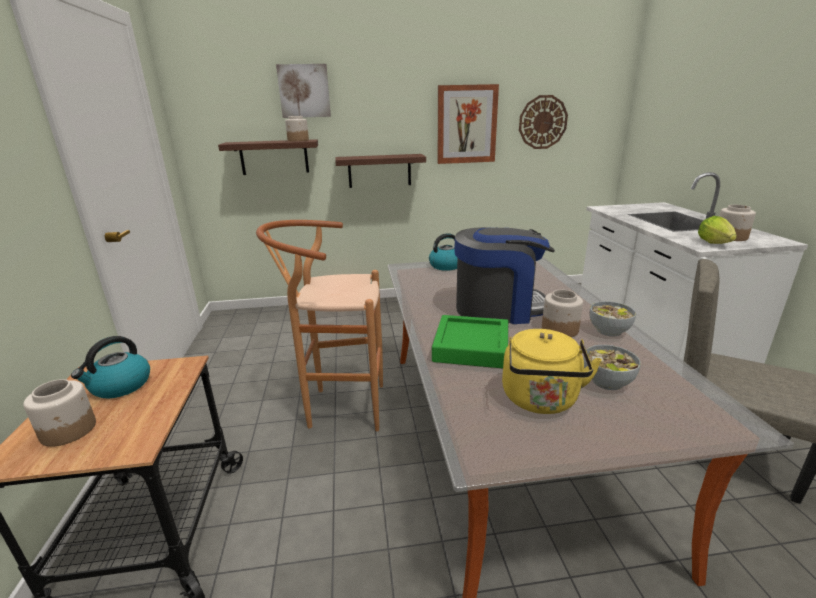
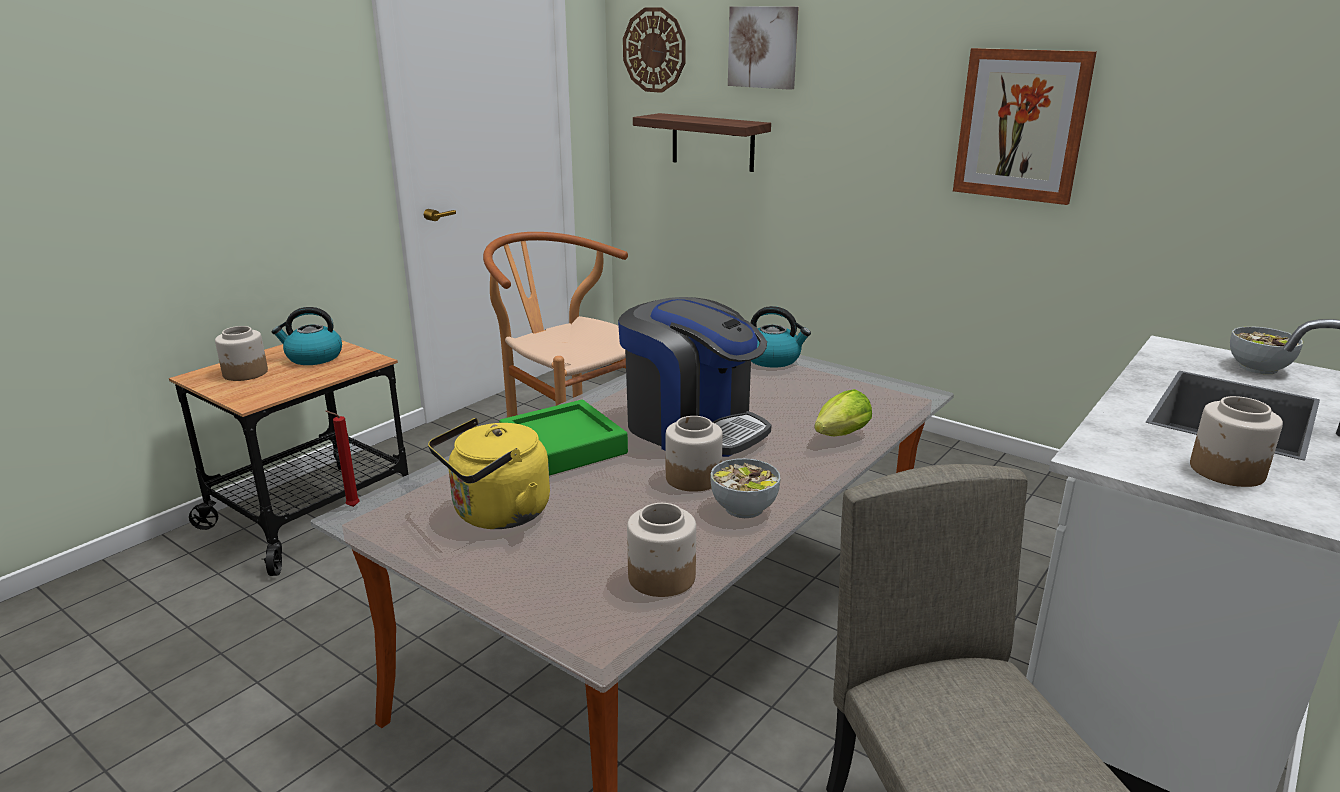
camera: 45 degrees right, 0 degrees up
(298, 140) = (734, 122): jar -> jar (661, 577)
(379, 171) = (855, 187): shelf -> none
(459, 457) = (350, 507): none -> red candle
(542, 122) = (1197, 138): wall clock -> wall clock (654, 50)
(607, 381) = (592, 539): bowl -> bowl (1258, 368)
(716, 244) = (1136, 465): lettuce -> lettuce (839, 436)

